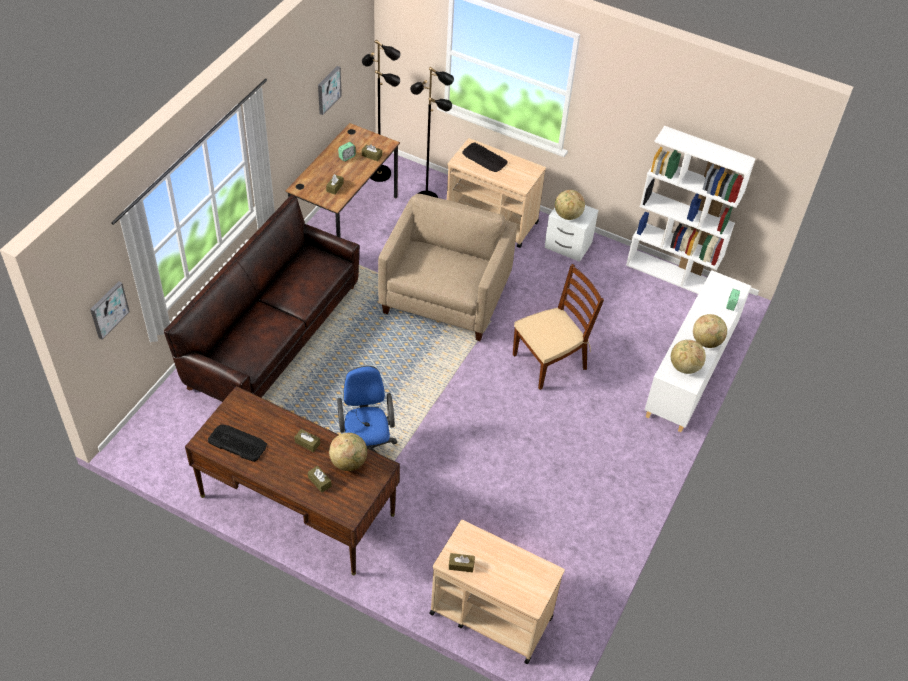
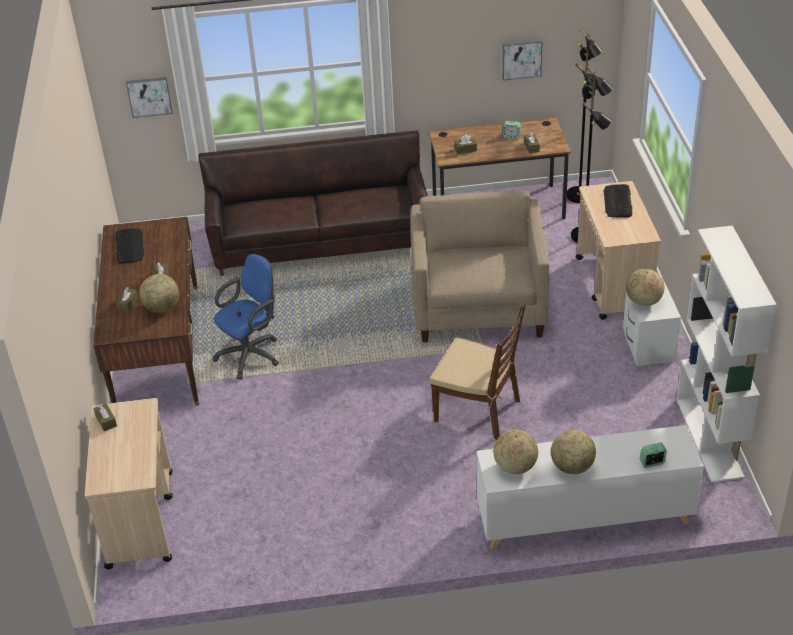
camera: 60 degrees right, 10 degrees down
(445, 297) = (479, 307): beige armchair -> beige armchair turned 75 degrees counterclockwise

